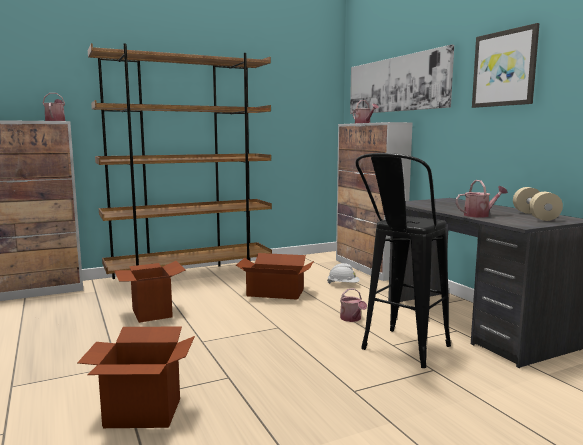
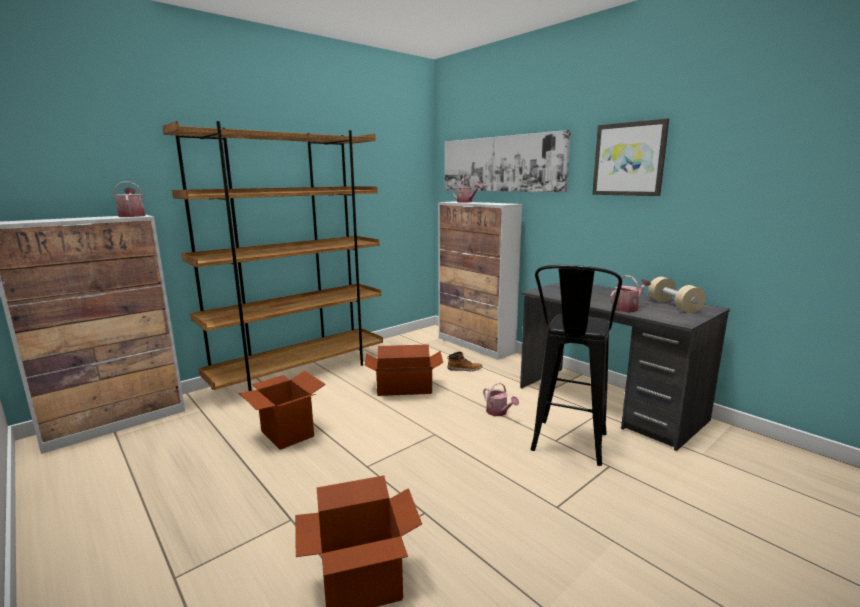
camera: 15 degrees left, 5 degrees up
(343, 285) = (464, 369): white hard hat -> boot

